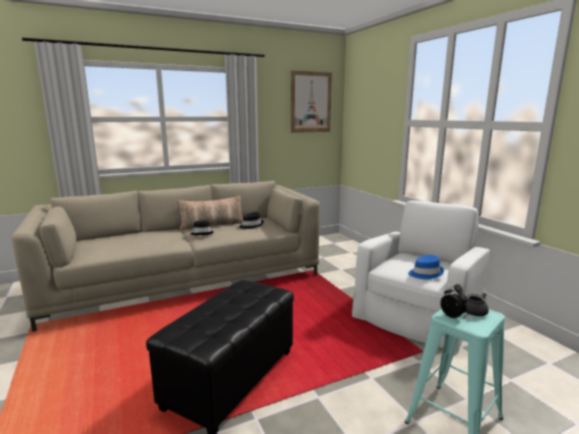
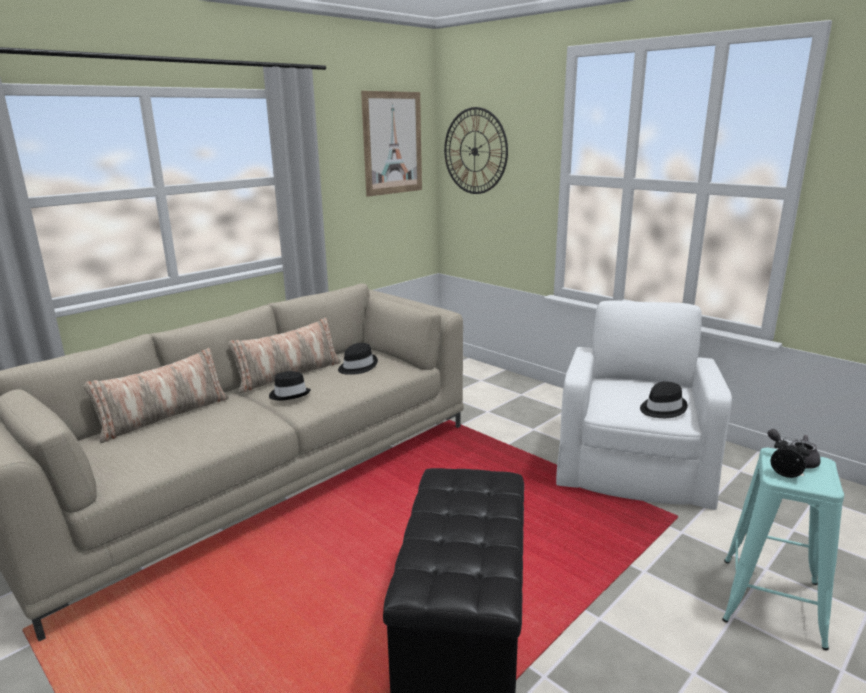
camera: 20 degrees left, 5 degrees up
(134, 234) = (164, 416): none -> pillow
(361, 107) = (475, 151): none -> wall clock
(425, 273) = (661, 408): blue hat -> black hat

